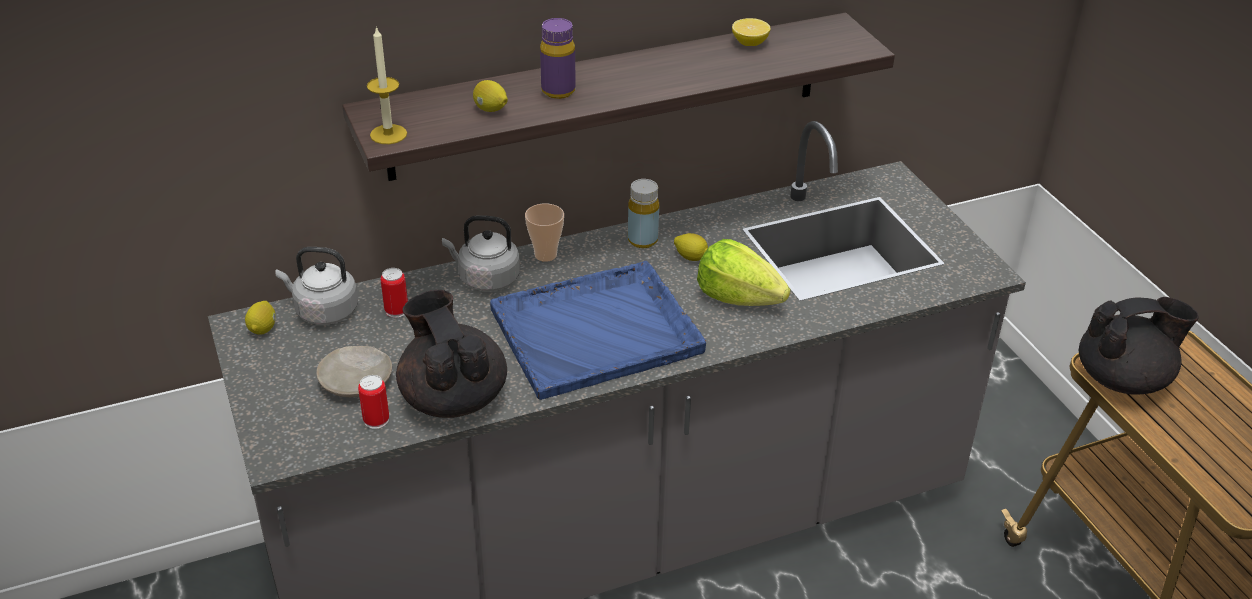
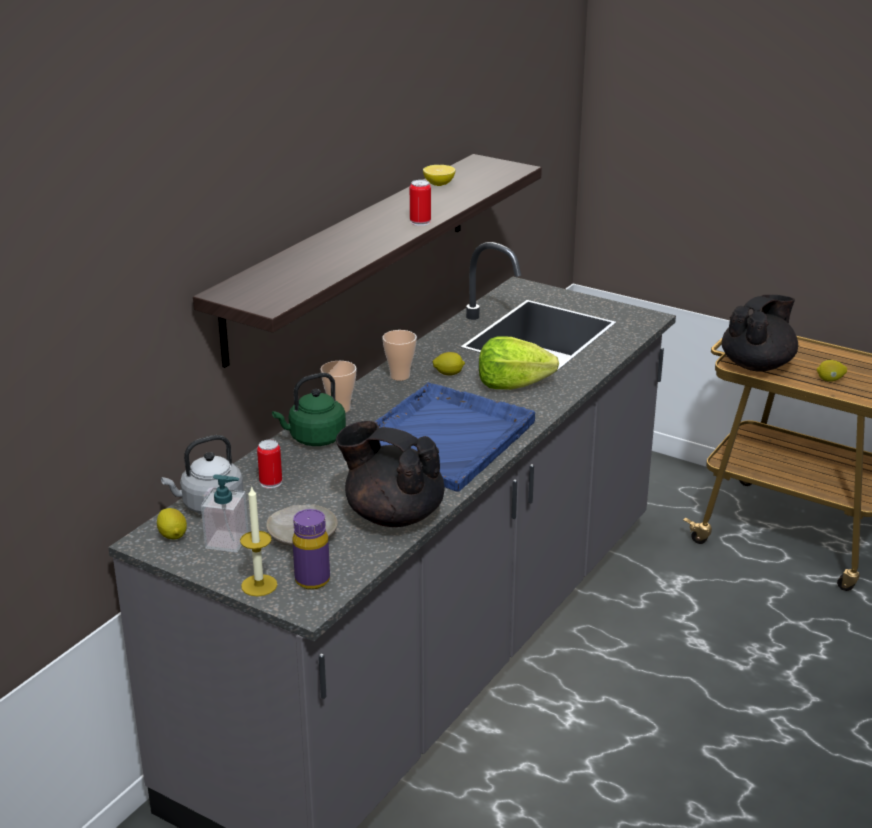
camera: 35 degrees left, 10 degrees down
(294, 356) = (227, 541): none -> soap dispenser
(376, 420) = (354, 551): can -> can (420, 222)
(388, 134) = (264, 301): candle -> candle (259, 585)
(486, 279) = (314, 439): grey kettle -> green kettle
(490, 110) = (319, 266): lemon -> lemon (830, 380)
(558, 91) = (350, 243): purple bottle -> purple bottle (312, 580)
(642, 240) = (400, 376): yellow bottle -> cup

